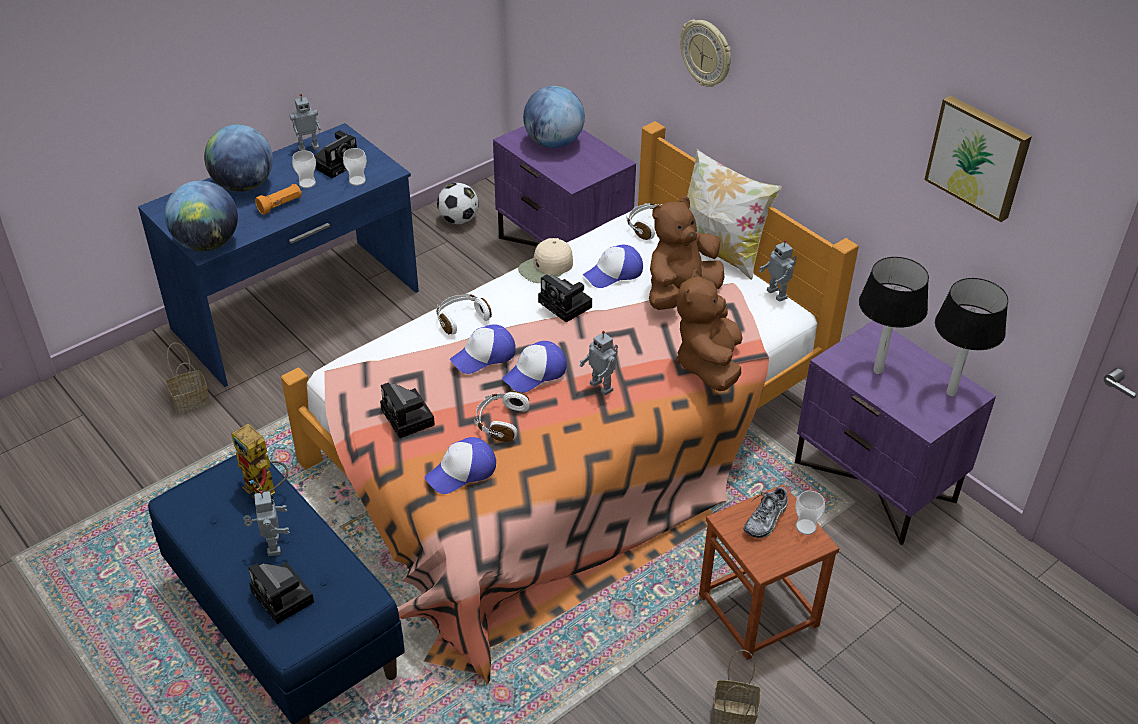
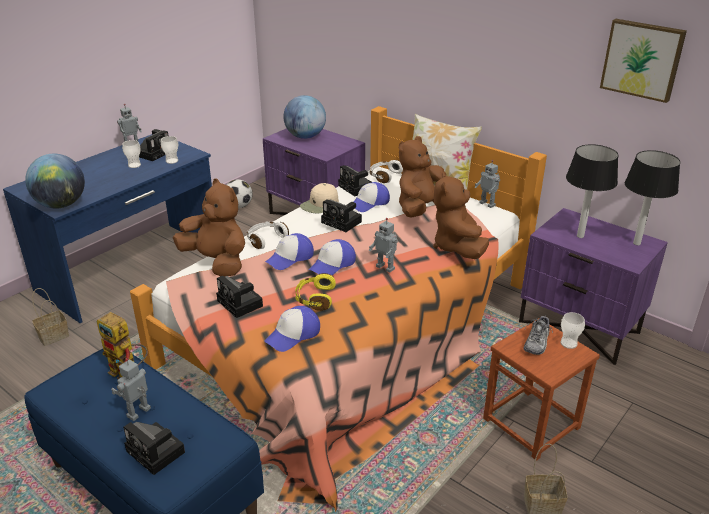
camera: 10 degrees left, 10 degrees down
(244, 185) = (86, 170): globe -> none
(271, 546) = (139, 413): toy robot -> toy robot turned 120 degrees counterclockwise
(280, 205) = (116, 179): orange flashlight -> none
(392, 348) = (217, 262): none -> brown plush toy
(500, 422) = (314, 298): white headphones -> yellow headphones
(604, 244) = (357, 188): none -> camera
(707, 53) = (416, 45): wall clock -> none

